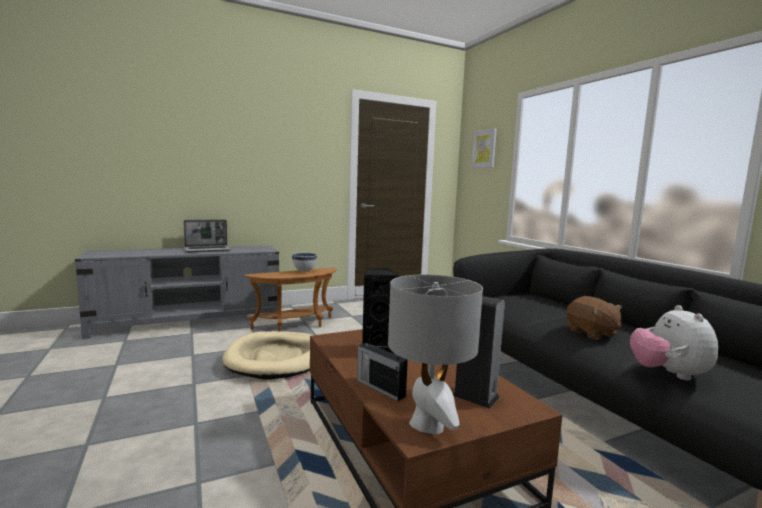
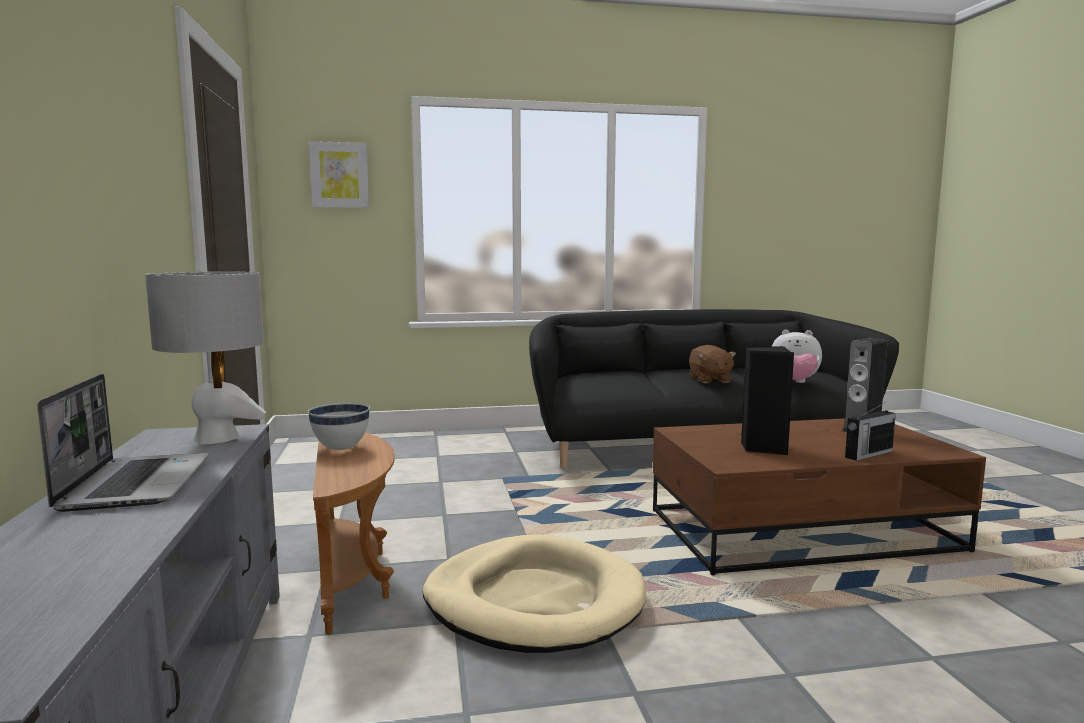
camera: 75 degrees left, 0 degrees up
(428, 424) = (927, 447): grey table lamp -> grey table lamp (217, 438)
(591, 333) = (709, 380): brown plush toy -> brown plush toy turned 90 degrees clockwise

